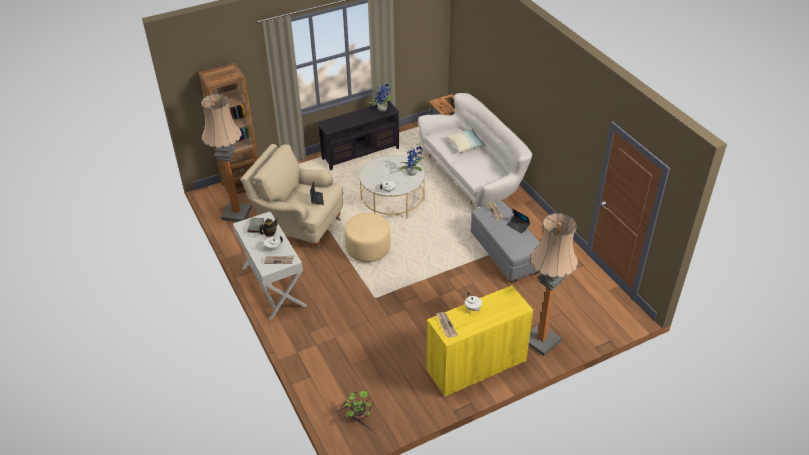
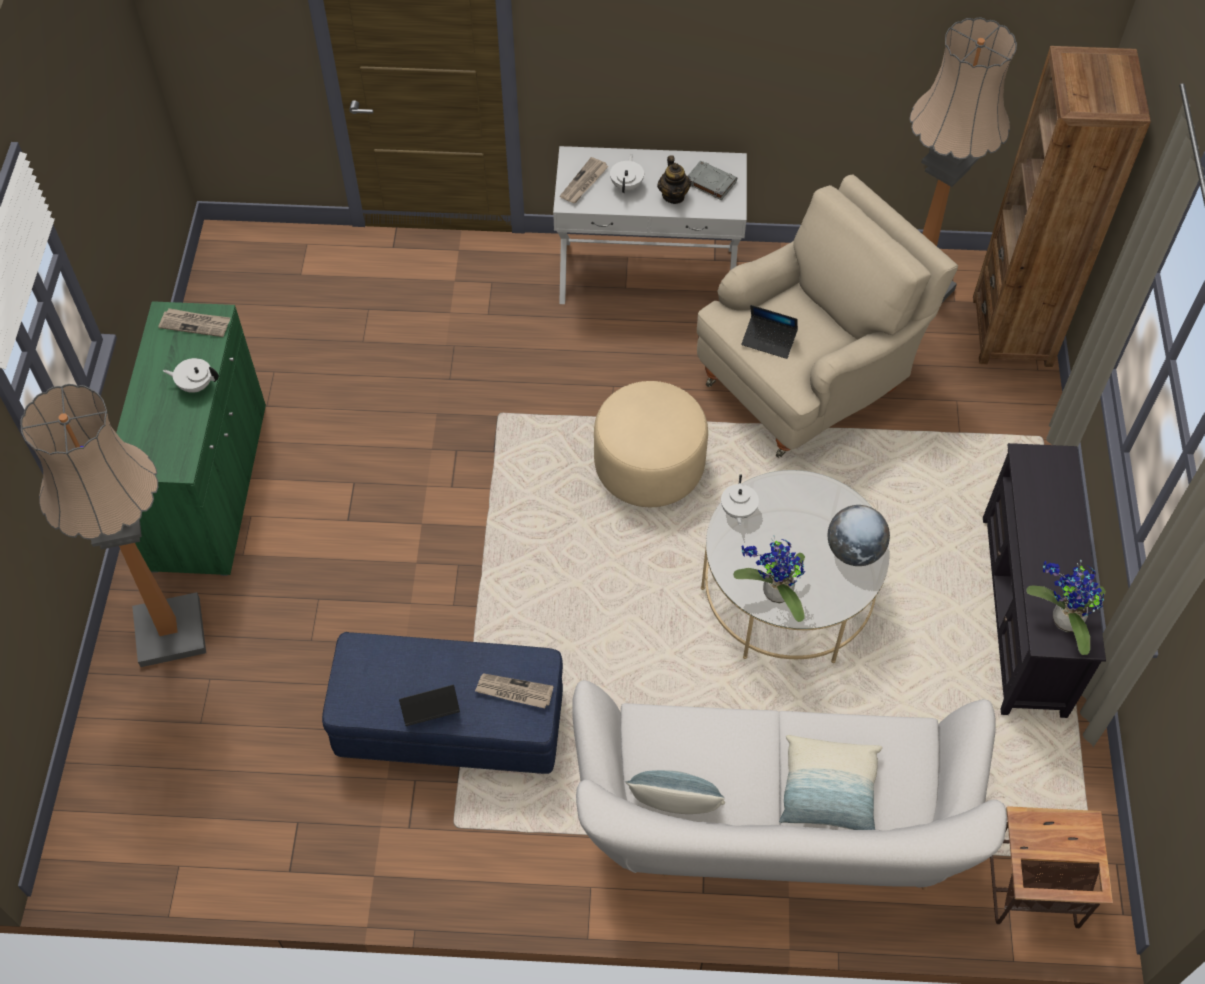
camera: 120 degrees right, 15 degrees up
(358, 417) = (257, 274): potted plant -> none
(383, 163) = (854, 551): none -> globe
(476, 366) = (210, 487): yellow cabinet -> green cabinet
(497, 169) = (675, 807): none -> pillow
(505, 253) = (450, 725): grey ottoman -> blue ottoman

